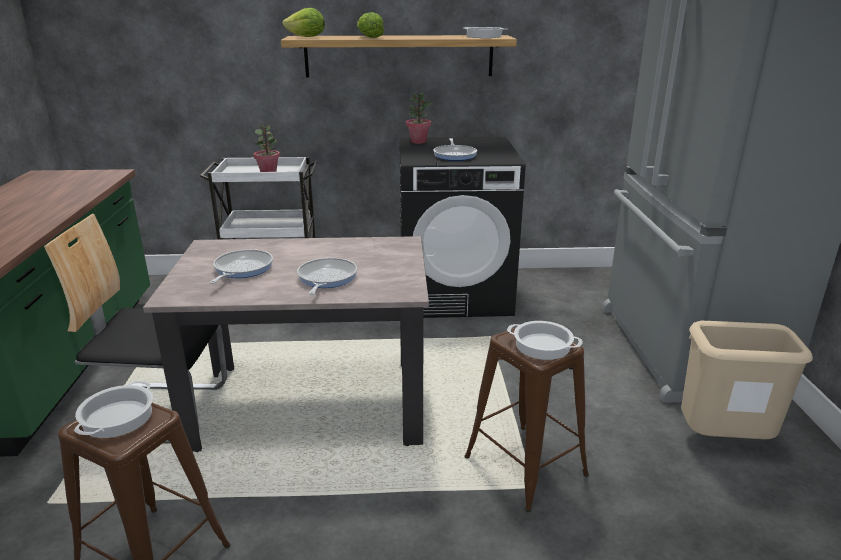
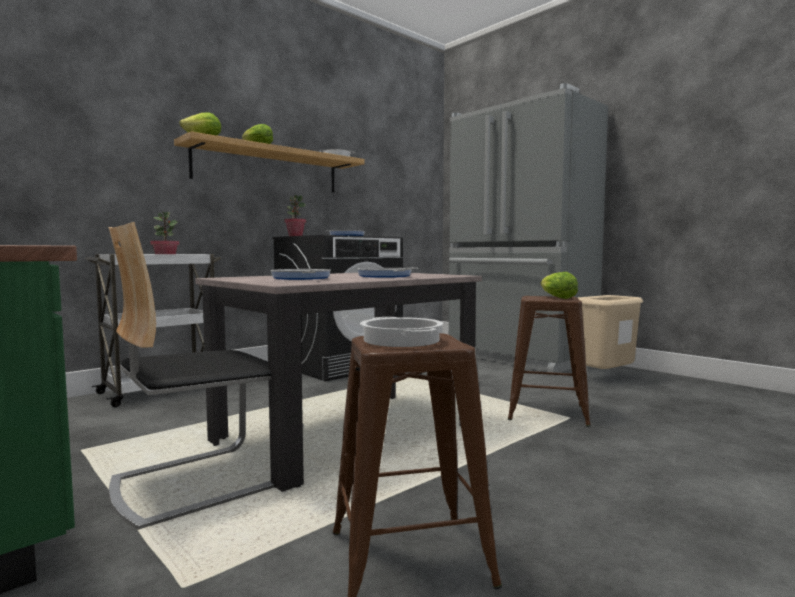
camera: 40 degrees left, 20 degrees down
(542, 346) = (556, 298): cooking pot -> lettuce

